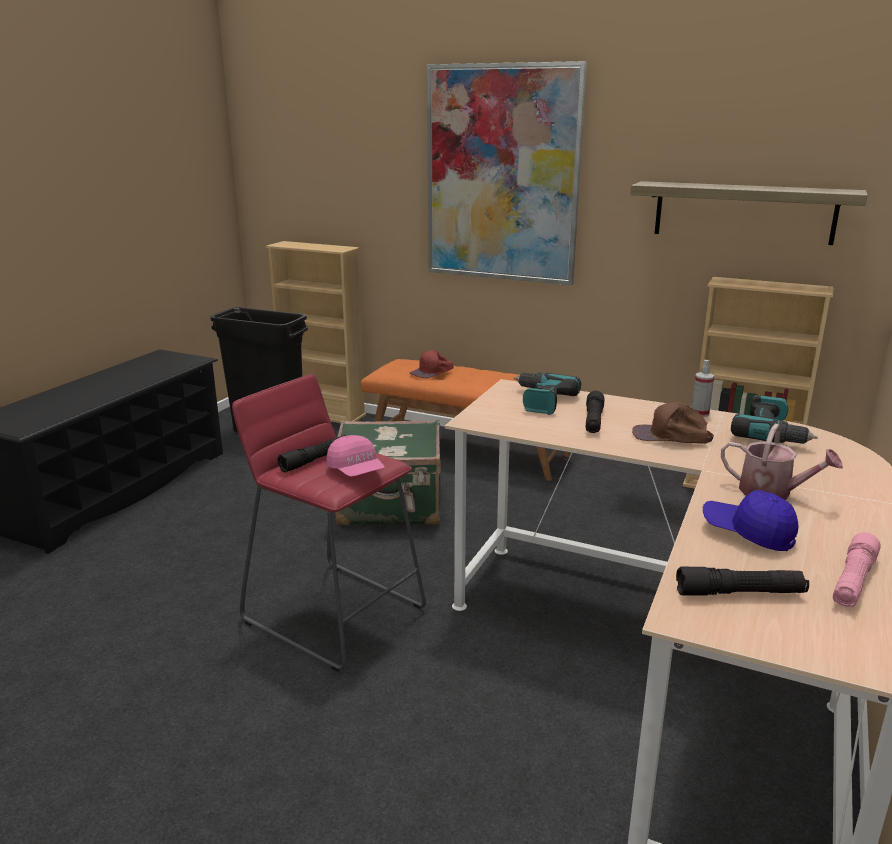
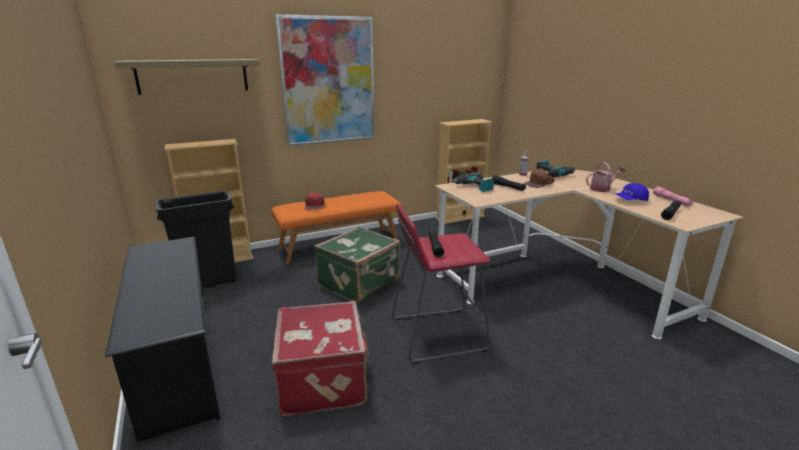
camera: 50 degrees left, 0 degrees up
(157, 578) = (324, 379): none -> red suitcase
(356, 471) = (461, 243): pink cap -> none
(743, 212) = (446, 90): shelf -> shelf (193, 76)

